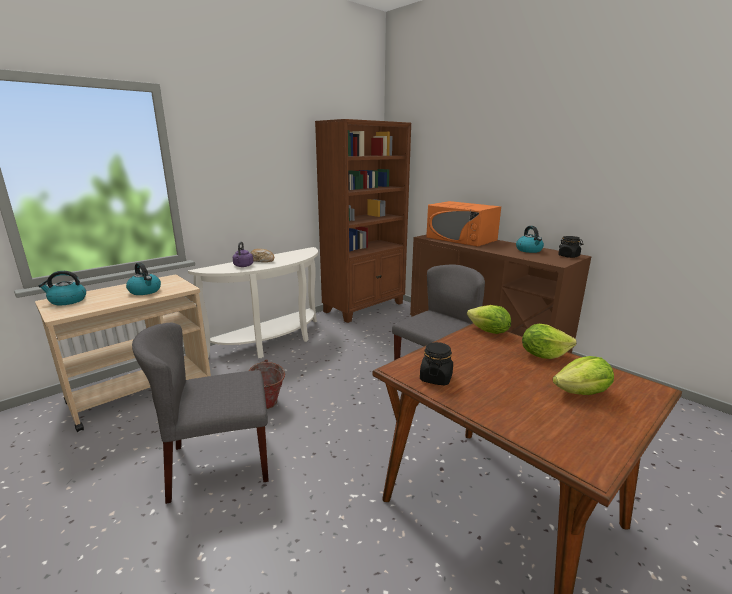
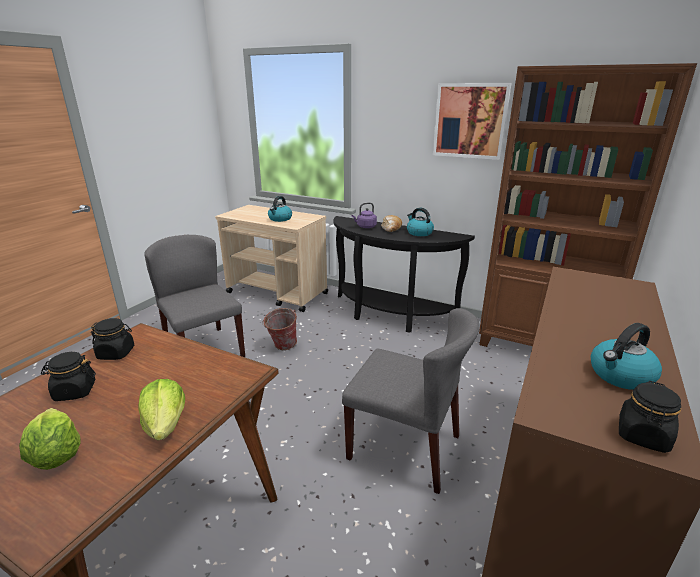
camera: 70 degrees right, 5 degrees up
(67, 301) = (251, 209): kettle -> kettle (419, 233)
(273, 342) = (389, 316): white console table -> black console table
(284, 159) = (470, 121): none -> picture
(461, 238) = (607, 300): orange microwave -> none
(488, 332) = (237, 377): lettuce -> none
(499, 394) = (74, 391): none -> black jar

